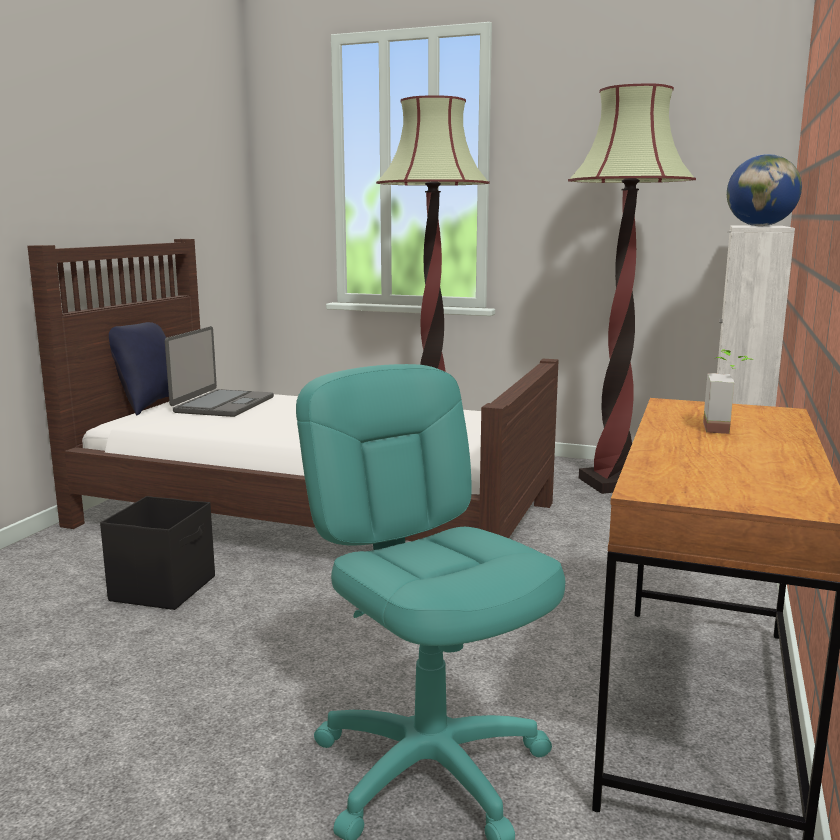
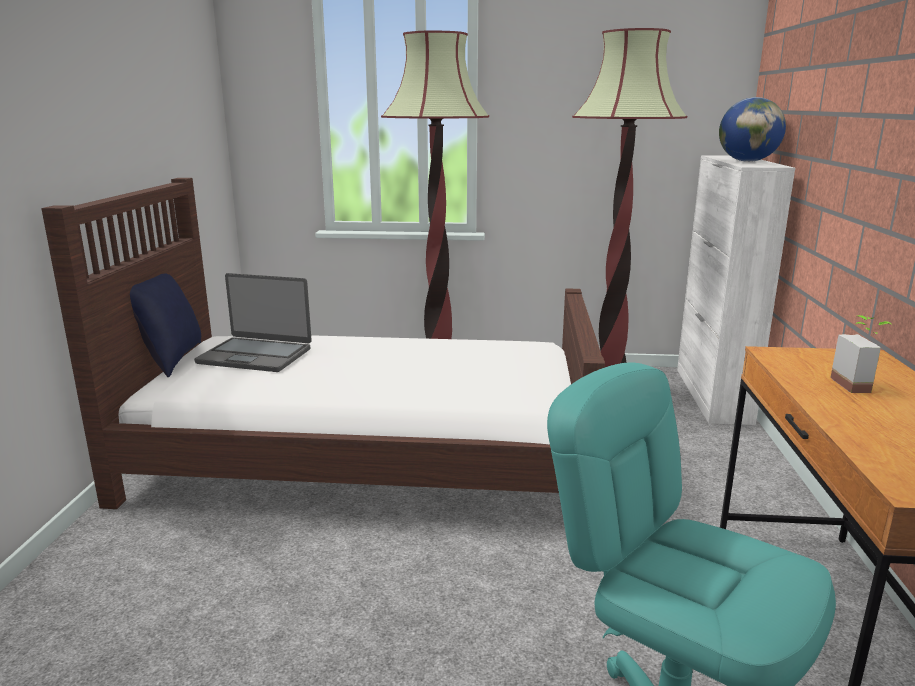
camera: 15 degrees left, 5 degrees up
(164, 588) = (265, 574): black storage box -> none
(222, 405) = (255, 355): laptop -> laptop turned 105 degrees clockwise

